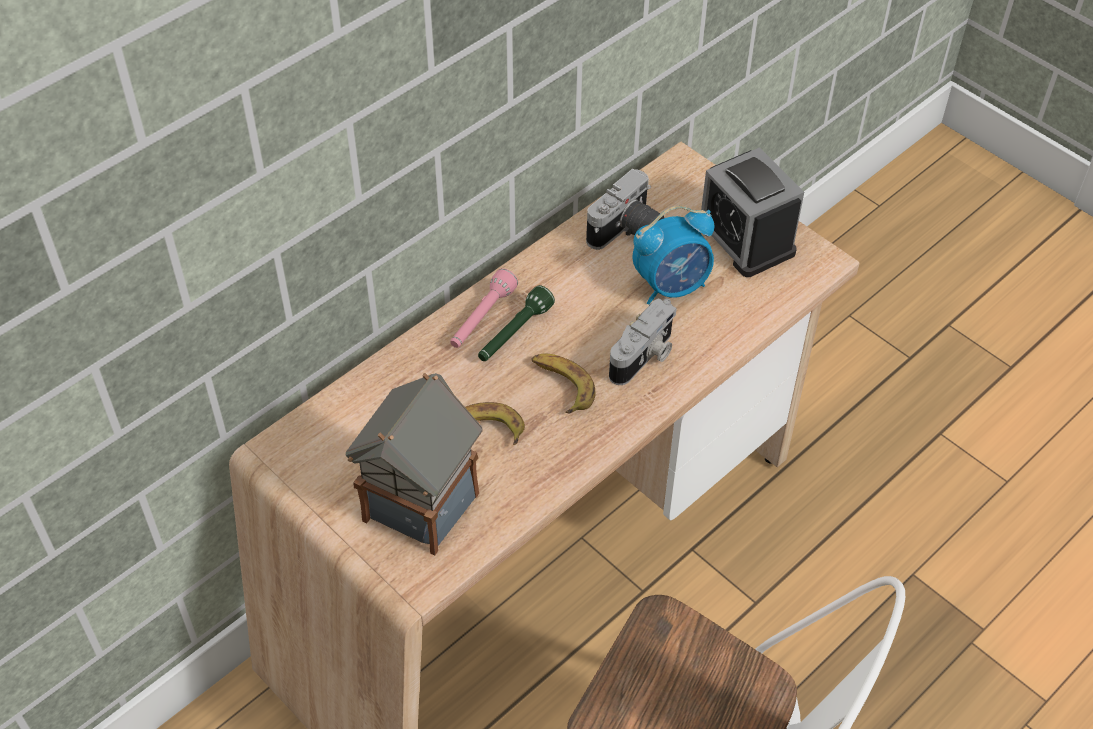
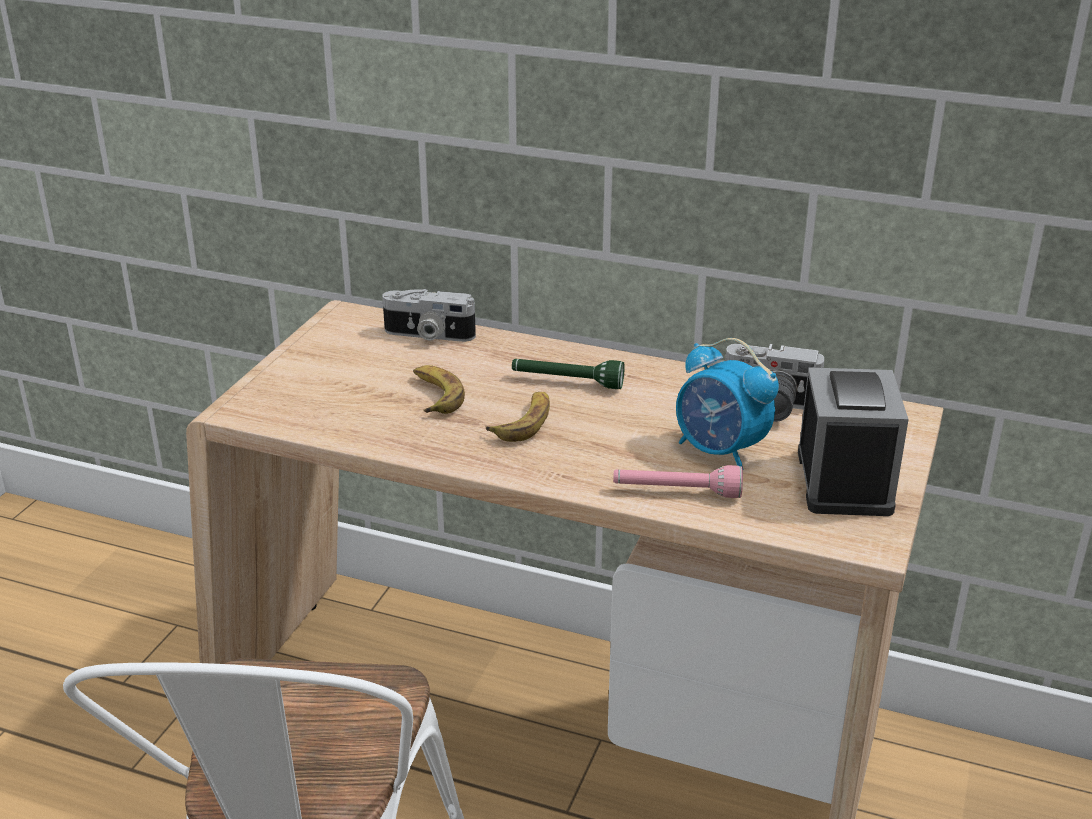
camera: 65 degrees right, 20 degrees down
(421, 504) = (327, 389): toy house -> none
(481, 318) = (570, 362): pink flashlight -> pink flashlight (676, 492)
(644, 357) = (604, 459): camera -> camera (428, 335)
(745, 238) = (844, 481): alarm clock -> alarm clock turned 150 degrees clockwise

